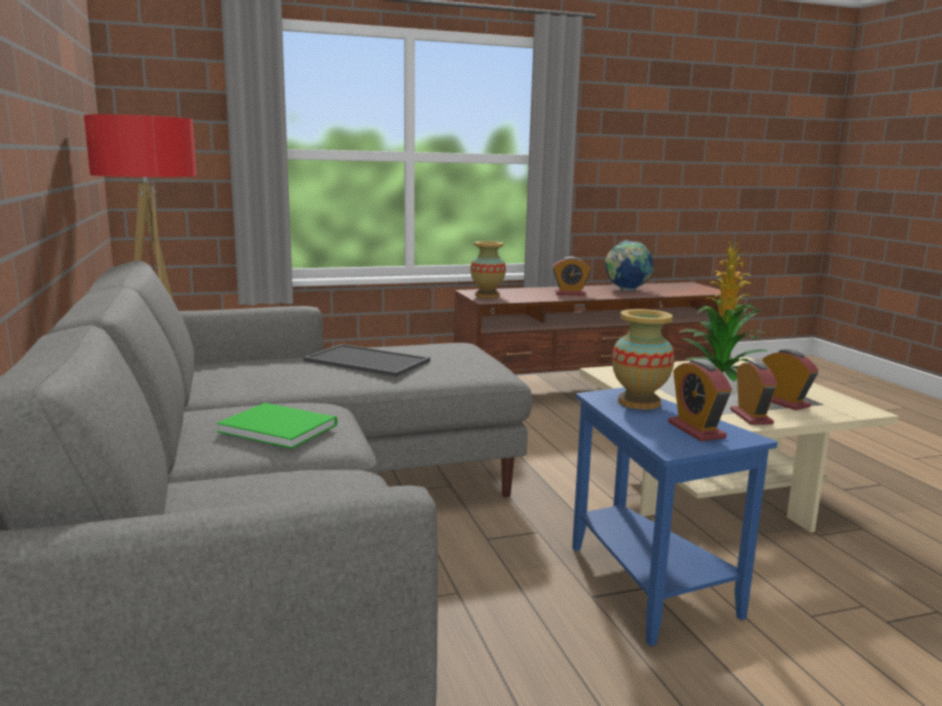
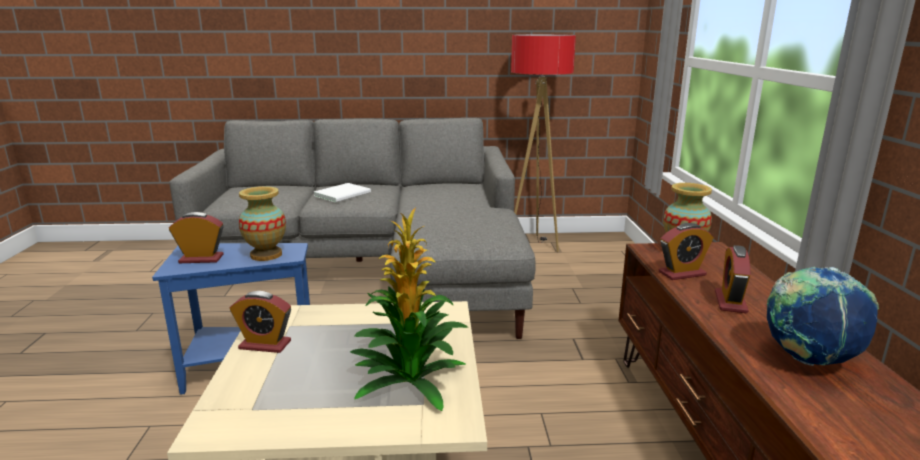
camera: 105 degrees right, 5 degrees up
(277, 427) = (344, 194): green book -> white book
(365, 361) = (457, 211): tray -> none
(784, 403) = (279, 381): alarm clock -> alarm clock (682, 273)

